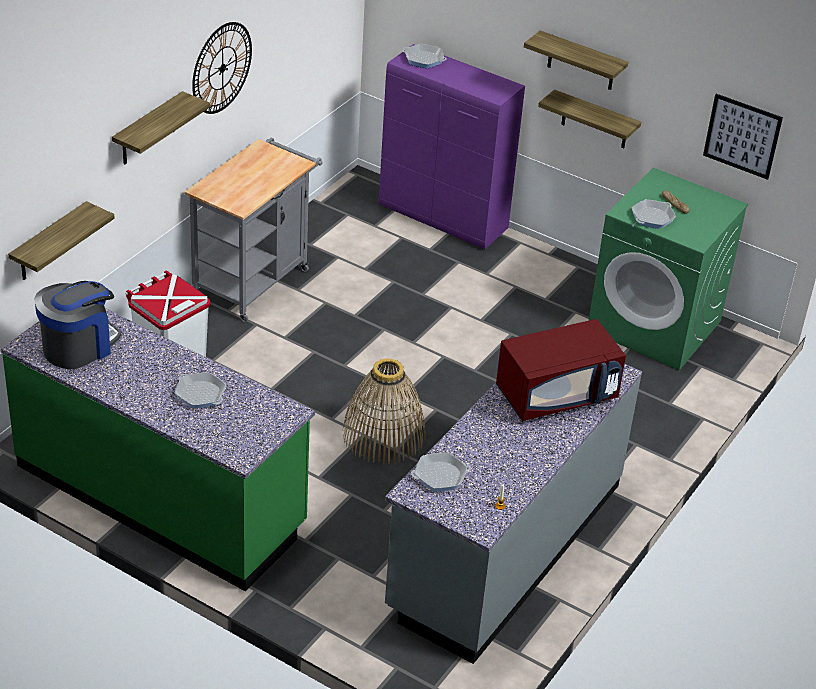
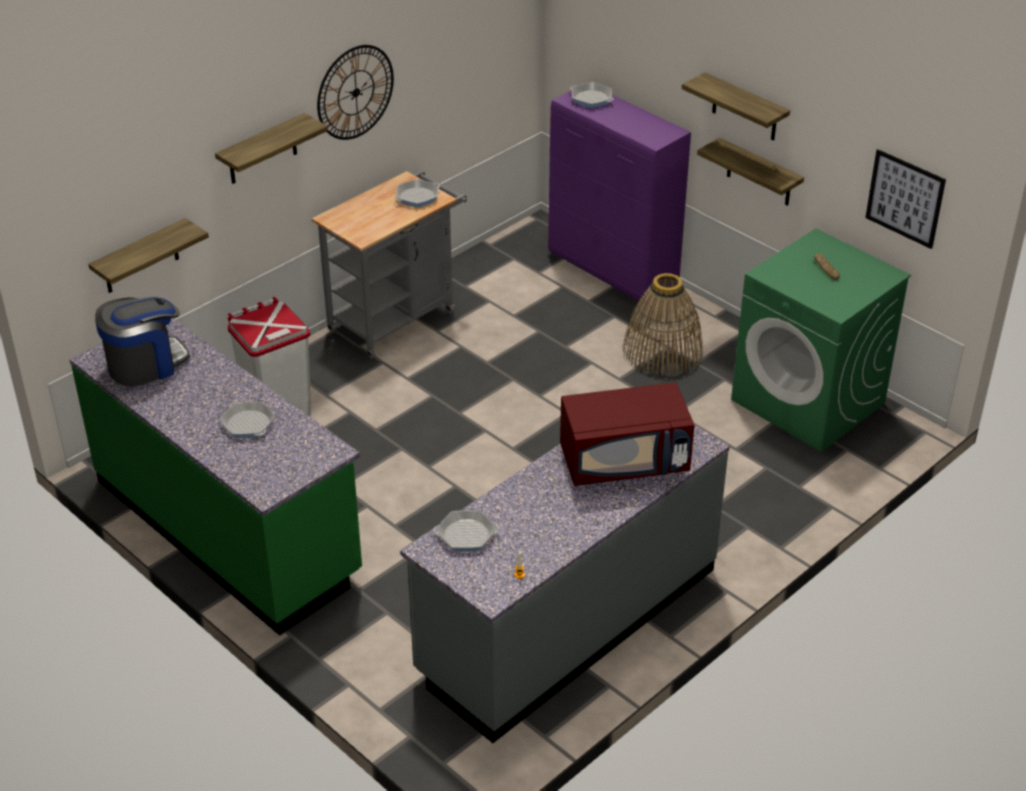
camera: 15 degrees right, 0 degrees up
(384, 435) = (477, 489): basket -> basket (662, 351)
(652, 217) = (796, 281): frying pan -> frying pan (417, 197)

